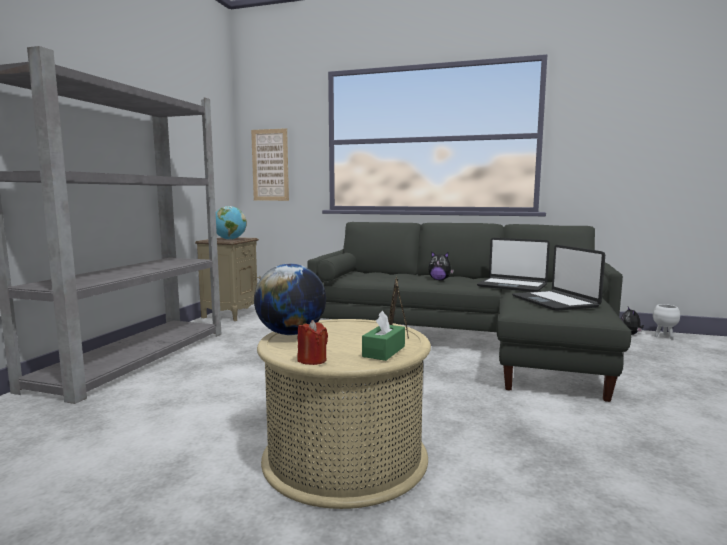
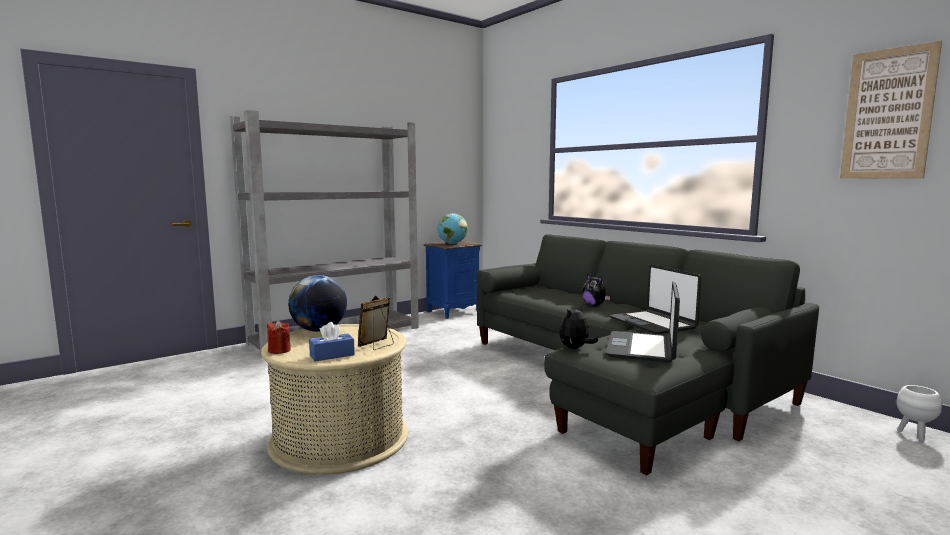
camera: 35 degrees right, 0 degrees up
(232, 314) = (454, 312): beige nightstand -> blue nightstand
(270, 165) = (505, 173): picture -> picture (887, 114)
(384, 351) = (332, 355): green tissue box -> blue tissue box
(630, 334) = (862, 419): plush toy -> plush toy (575, 348)

